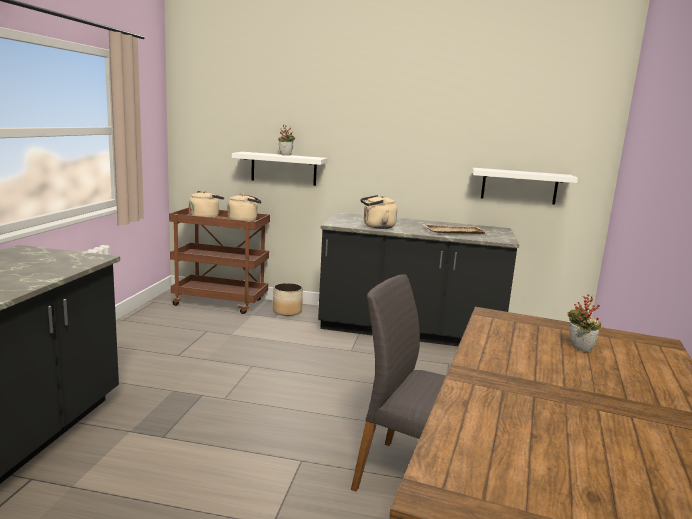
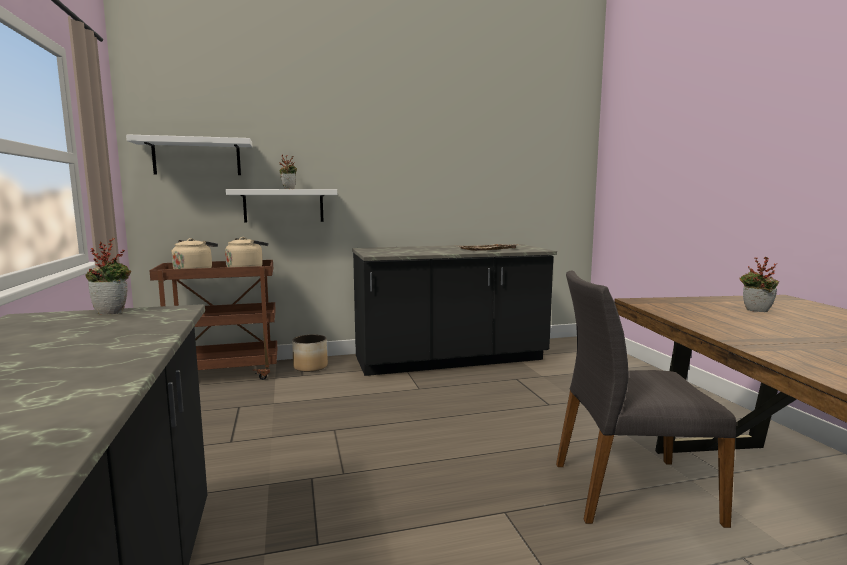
camera: 25 degrees left, 5 degrees down
(64, 253) = (113, 312): none -> potted plant
(377, 227) = (418, 252): beige kettle -> none
(519, 186) = (522, 203): white shelf -> white shelf (197, 157)

